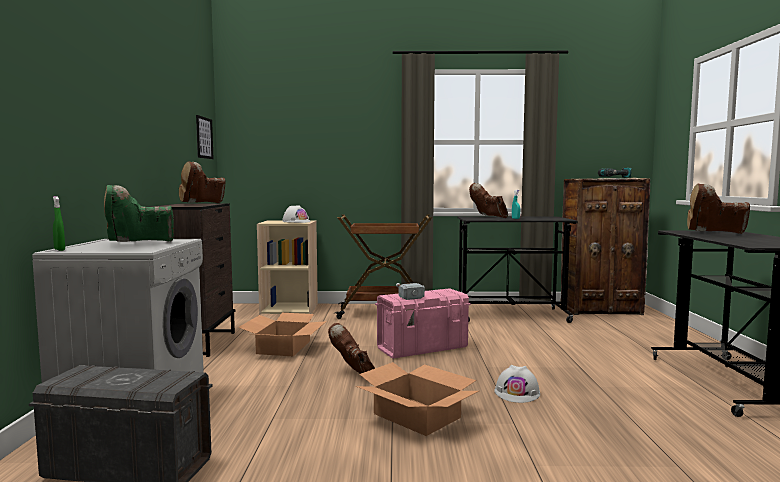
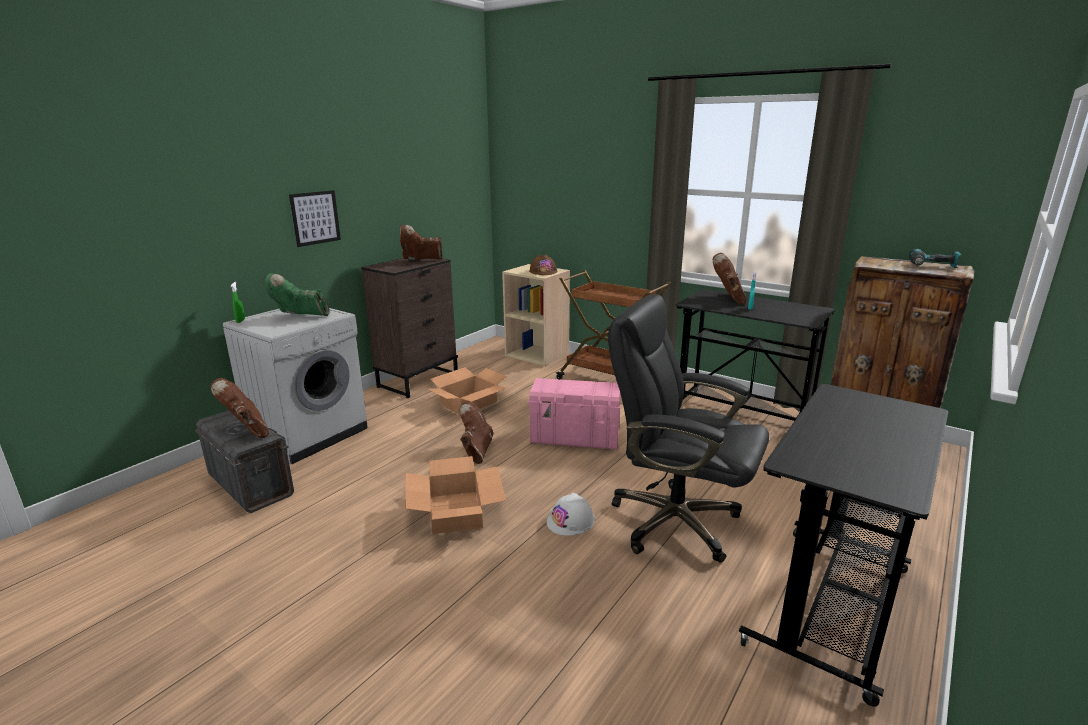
camera: 35 degrees right, 15 degrees up
(204, 138) = (464, 182): picture -> picture (315, 218)
(296, 221) = (543, 271): white hard hat -> brown hard hat
(406, 295) = (559, 384): hammer -> none
(584, 372) = (678, 523): none -> black office chair
(714, 233) = (866, 413): brown boot -> brown boot (247, 430)

